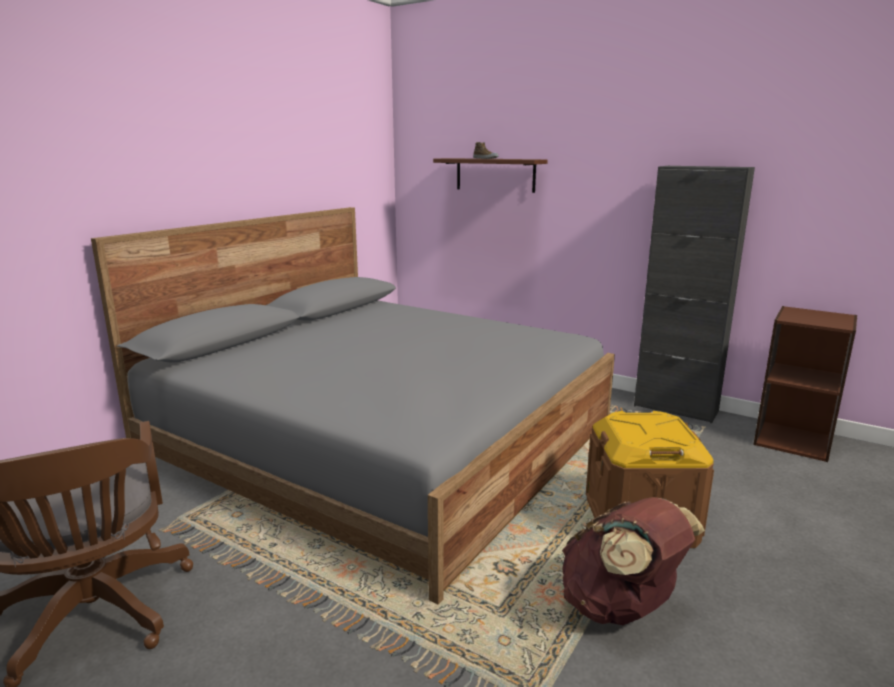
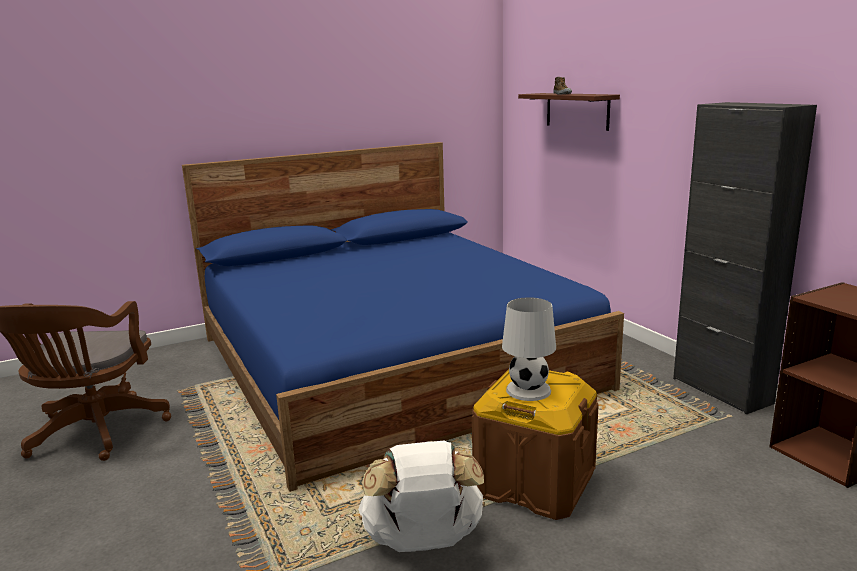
camera: 30 degrees right, 0 degrees up
(383, 440) = (390, 361): grey bed -> blue bed
(620, 608) = (423, 542): brown backpack -> white backpack
(651, 434) = (528, 390): none -> white table lamp

